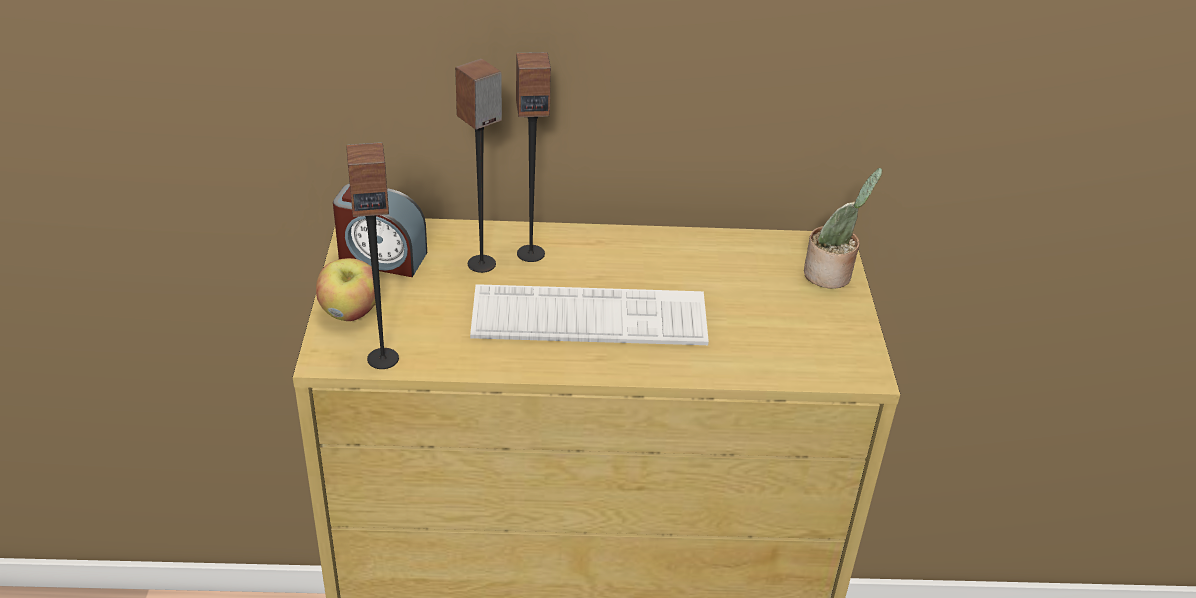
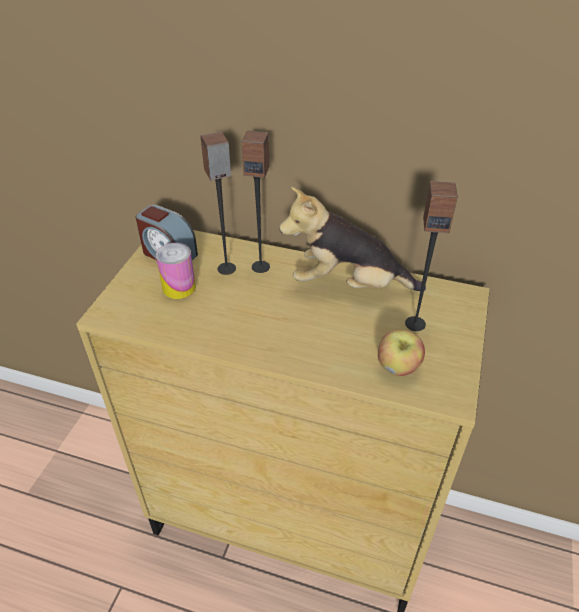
camera: 20 degrees right, 5 degrees up
(350, 313) = (131, 287): apple -> apple (398, 367)
(383, 358) = (134, 322): speaker -> speaker (415, 323)
(424, 301) = (179, 287): none -> can
(589, 317) = (276, 318): keyboard -> none
(667, 258) = (348, 285): none -> plush toy
(831, 275) = (459, 318): potted plant -> none

